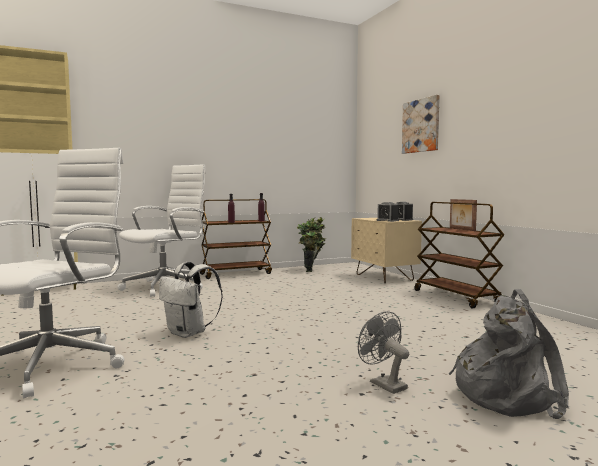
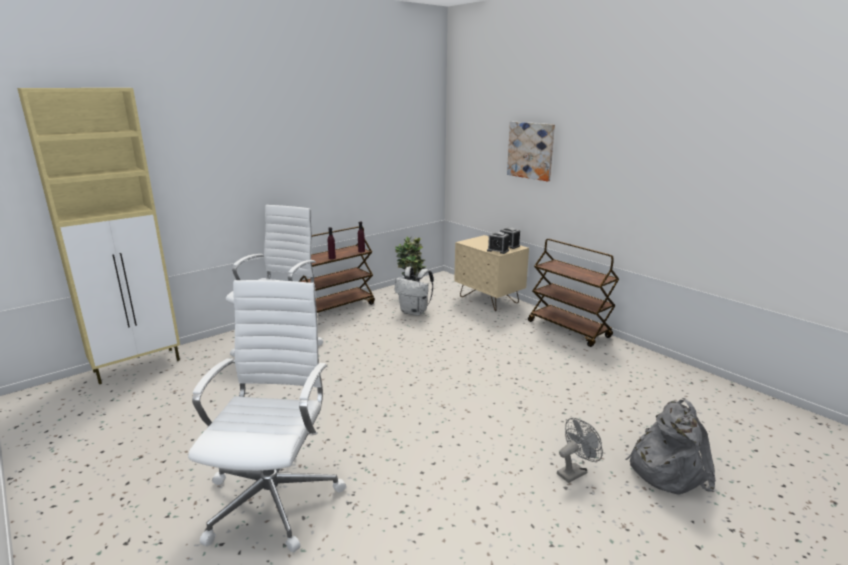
camera: 15 degrees left, 15 degrees up
(189, 333) = (366, 425): white backpack -> white backpack (415, 312)
(383, 384) = (575, 471): grey fan -> grey fan turned 105 degrees clockwise
(461, 229) = (576, 267): picture frame -> none

